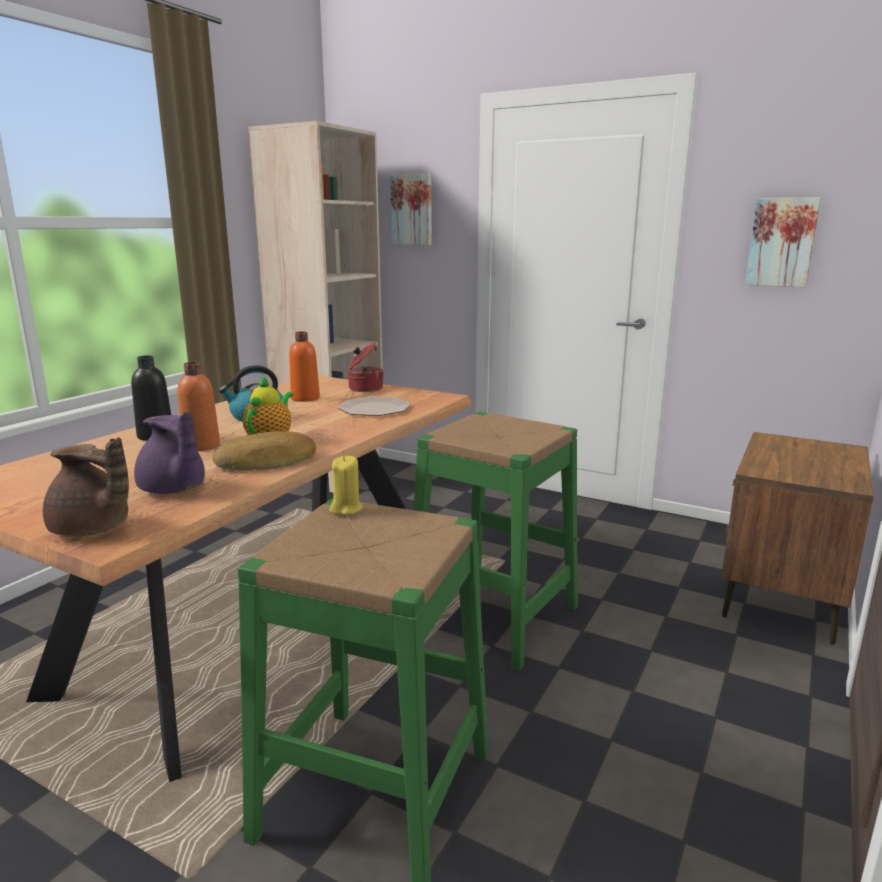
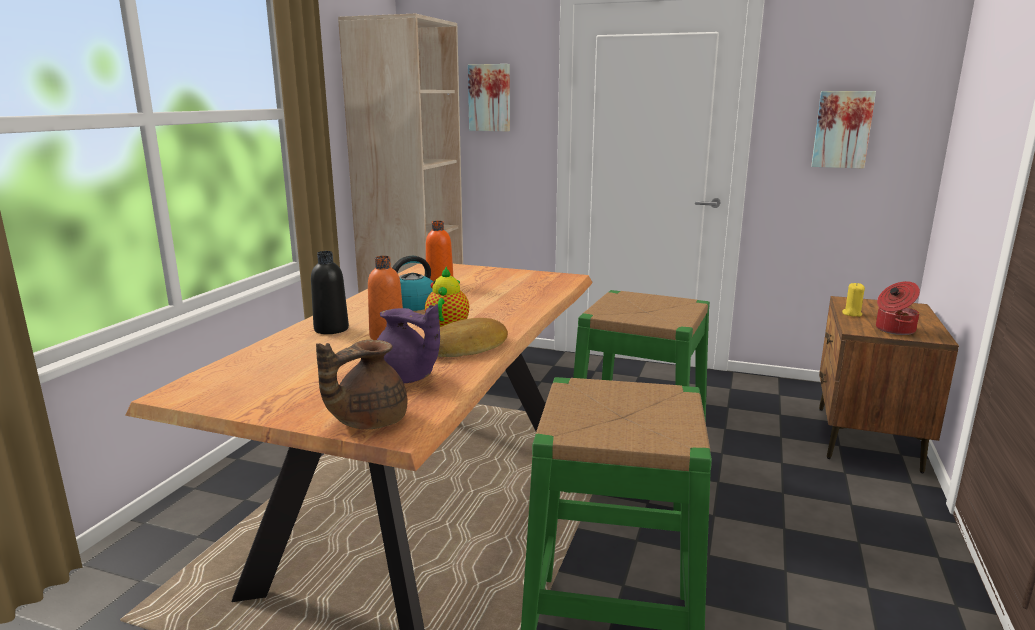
camera: 10 degrees left, 0 degrees up
(92, 529) = (367, 421): brown teapot -> brown teapot turned 120 degrees clockwise
(346, 509) = (579, 385): yellow candle -> yellow candle (851, 314)
(364, 388) = (487, 272): cooking pot -> cooking pot (893, 329)
(373, 408) = (514, 291): plate -> none

